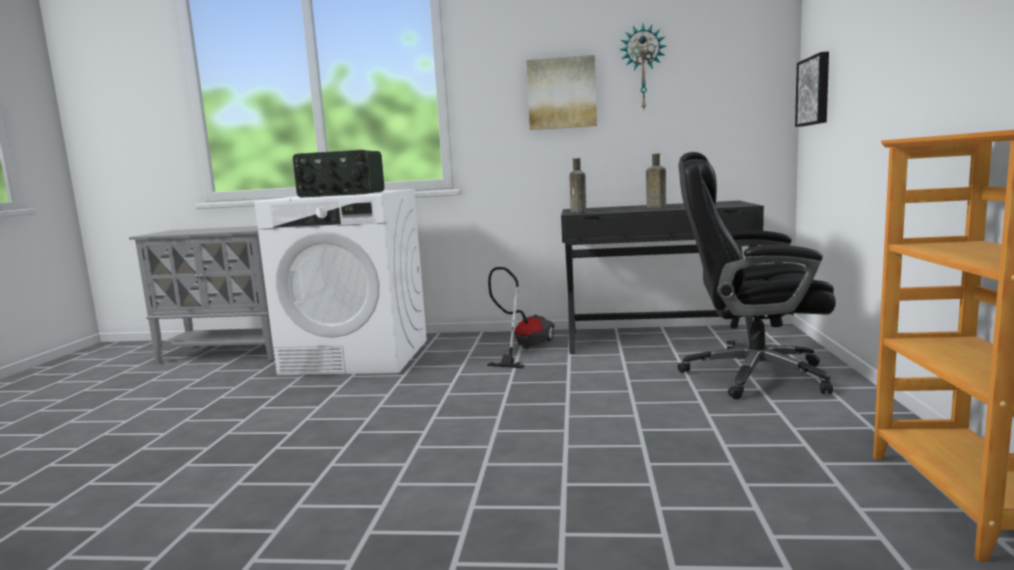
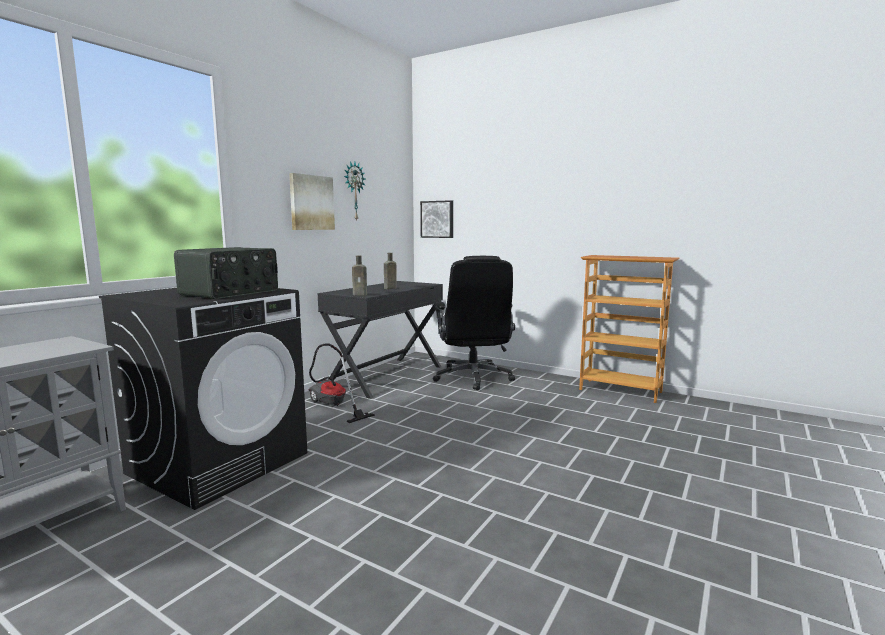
camera: 65 degrees left, 0 degrees up
(358, 356) = (220, 462): white washing machine -> black washing machine
(751, 375) = (473, 378): black office chair -> black office chair turned 45 degrees counterclockwise

